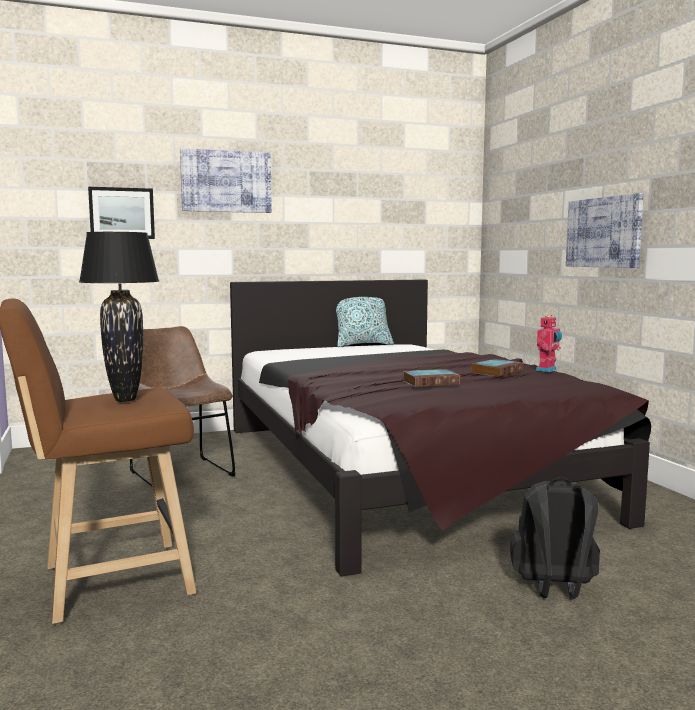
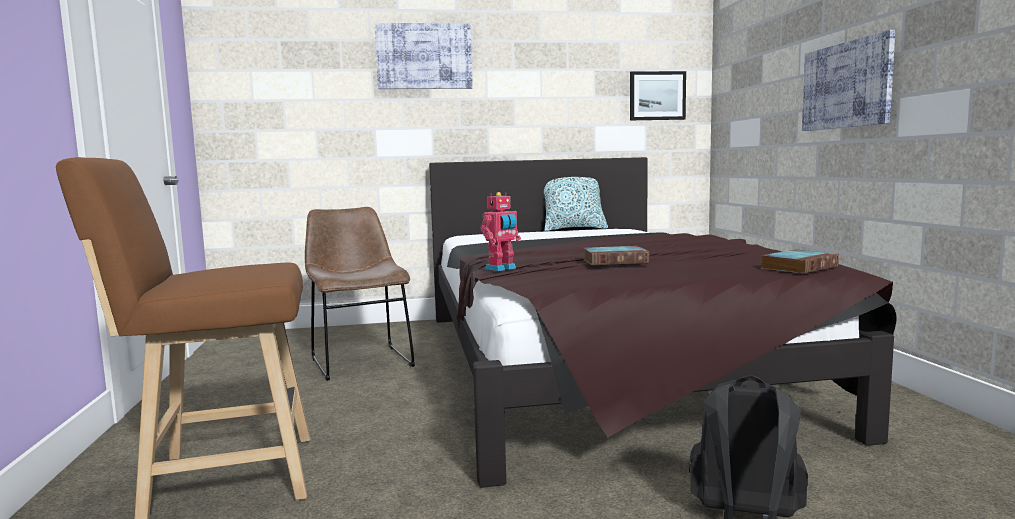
camera: 10 degrees right, 0 degrees up
(122, 213) = (316, 93): picture -> picture (657, 96)
(125, 400) = (228, 272): black table lamp -> none
(497, 372) = (704, 250): book -> book (799, 267)
(547, 370) = (769, 249): toy robot -> toy robot (502, 268)

